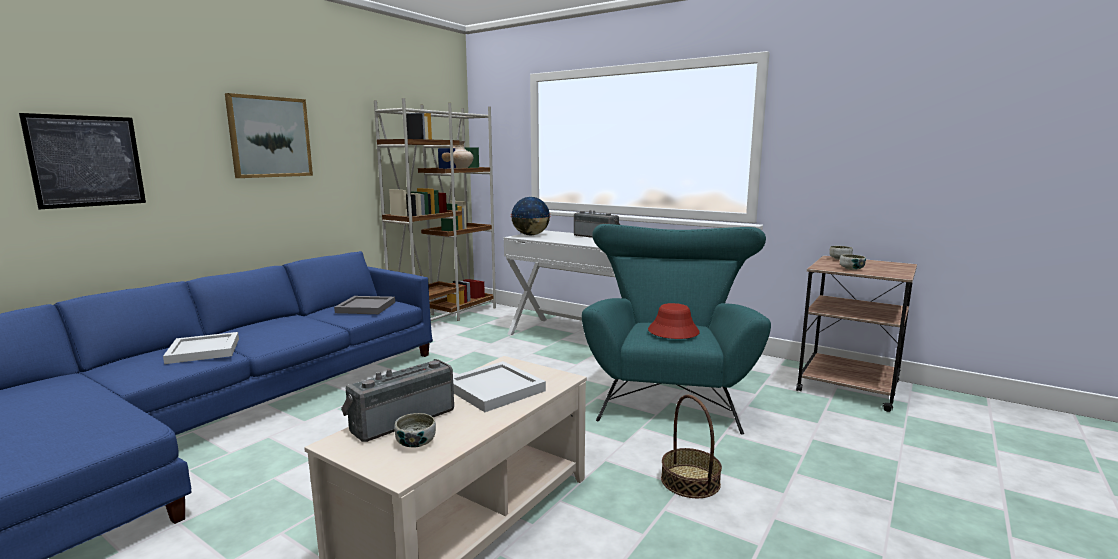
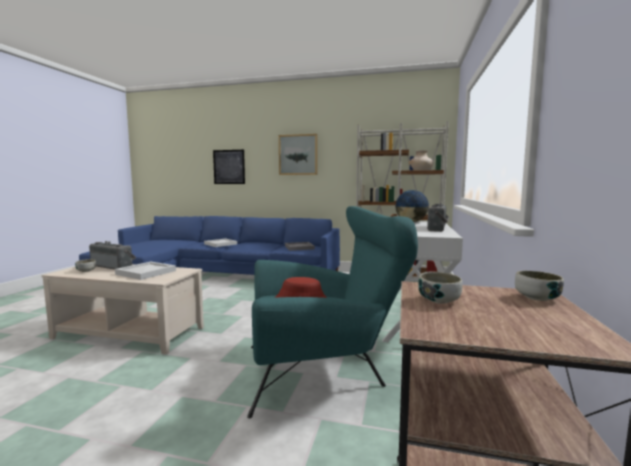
camera: 70 degrees right, 5 degrees down
(690, 481) = (158, 393): basket -> none

